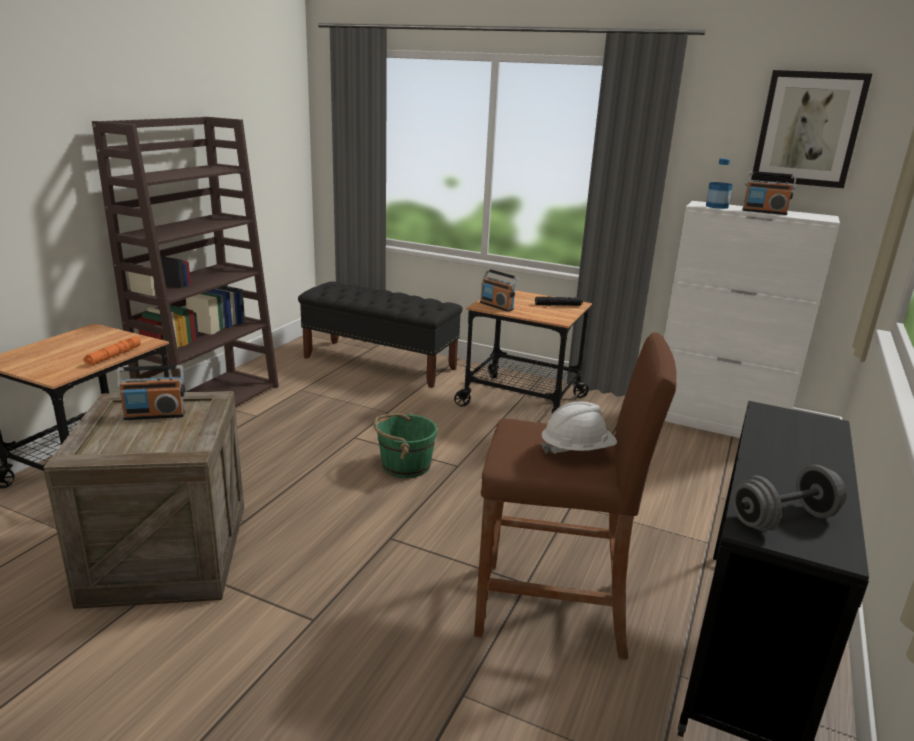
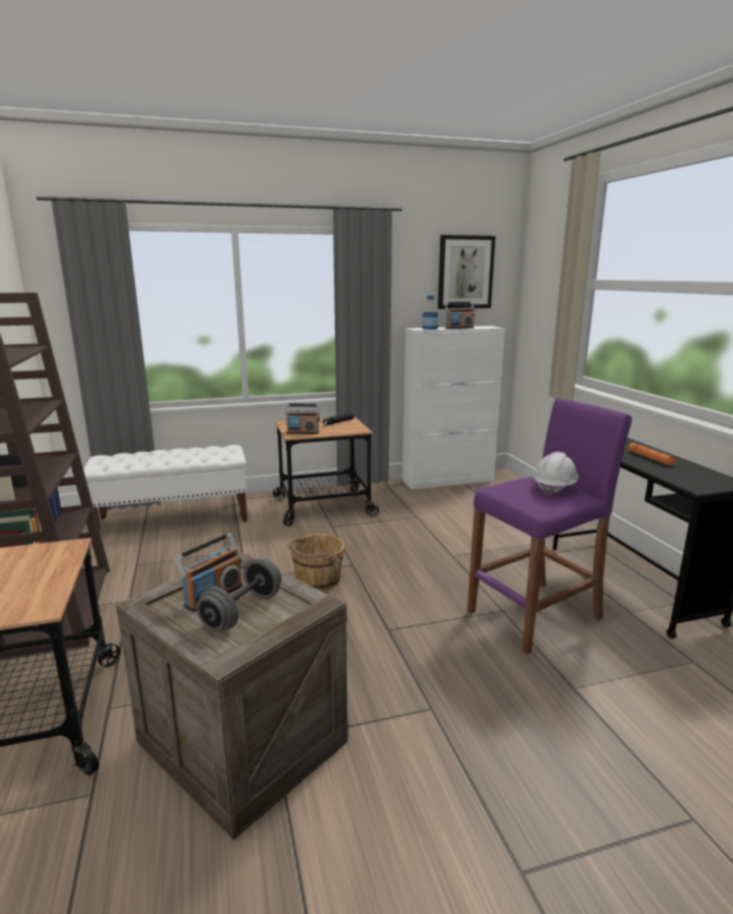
camera: 40 degrees left, 5 degrees down
(113, 356) = (62, 568): orange flashlight -> orange flashlight (650, 458)
(380, 363) = (174, 519): black bench -> white bench
(405, 465) = (317, 580): green bucket -> brown bucket
(553, 609) = (535, 615): brown stool -> purple stool
(783, 519) = (694, 479): grey dumbbell -> grey dumbbell (242, 612)

